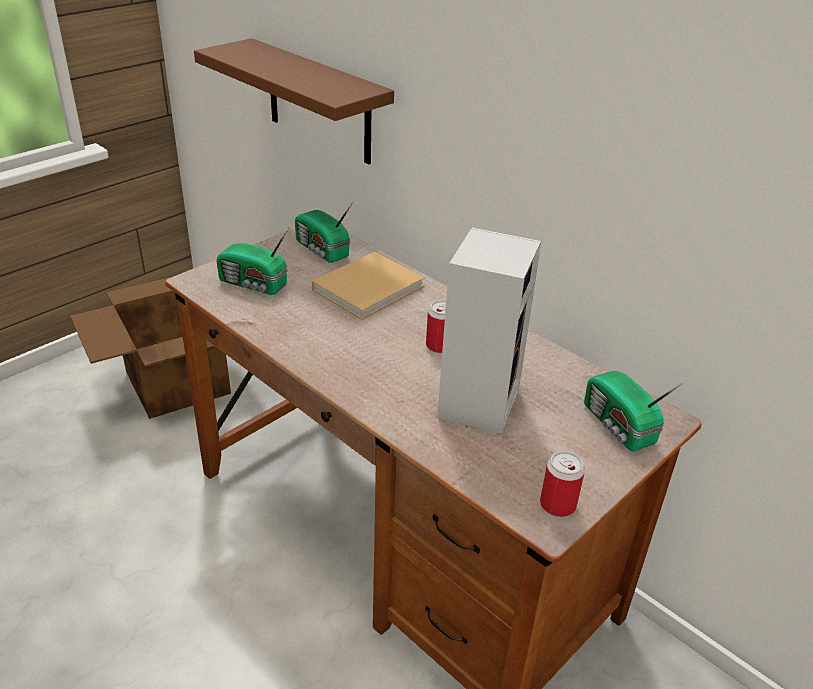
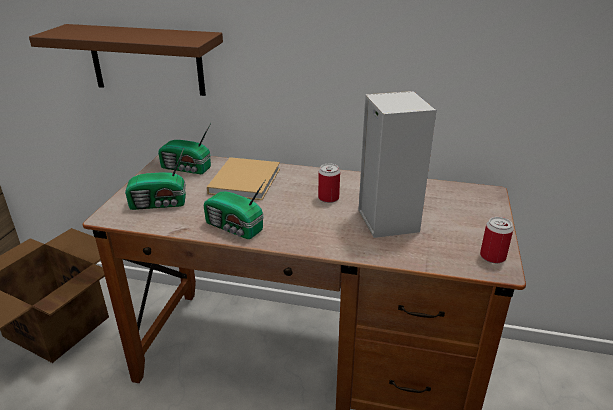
camera: 30 degrees left, 5 degrees down
(618, 426) = (472, 204): radio -> radio (234, 228)

